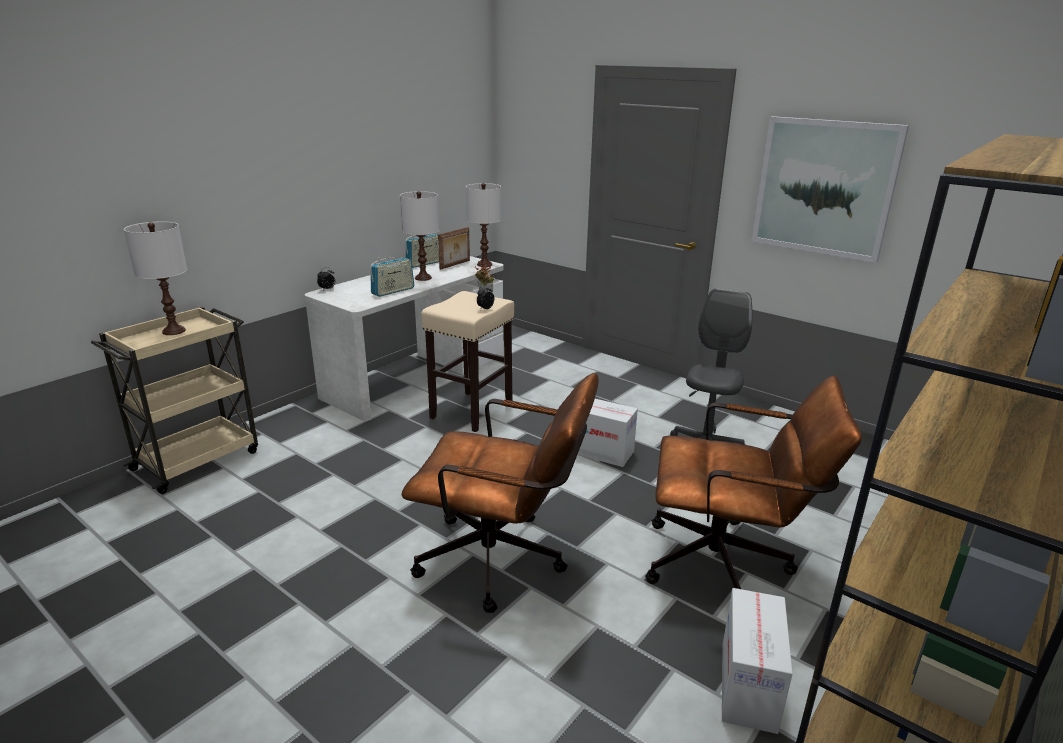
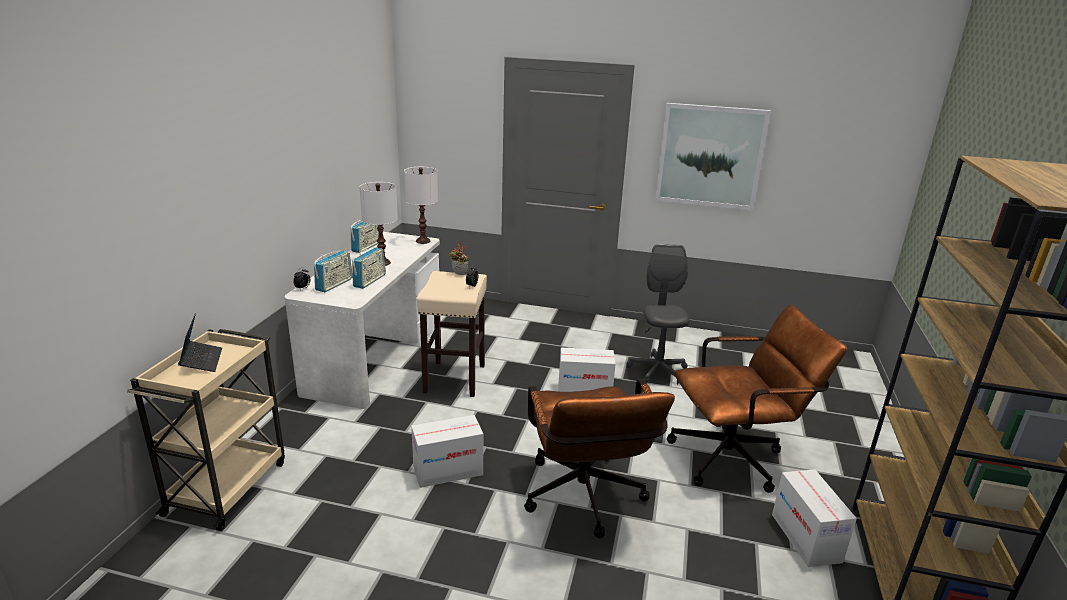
camera: 25 degrees left, 0 degrees up
(174, 331) = (202, 361): white table lamp -> laptop
(358, 290) = (334, 284): none -> radio
(391, 494) = (448, 470): none -> cardboard box
(455, 265) = (397, 245): picture frame -> none
(503, 562) = (585, 501): brown office chair -> brown office chair turned 90 degrees clockwise

